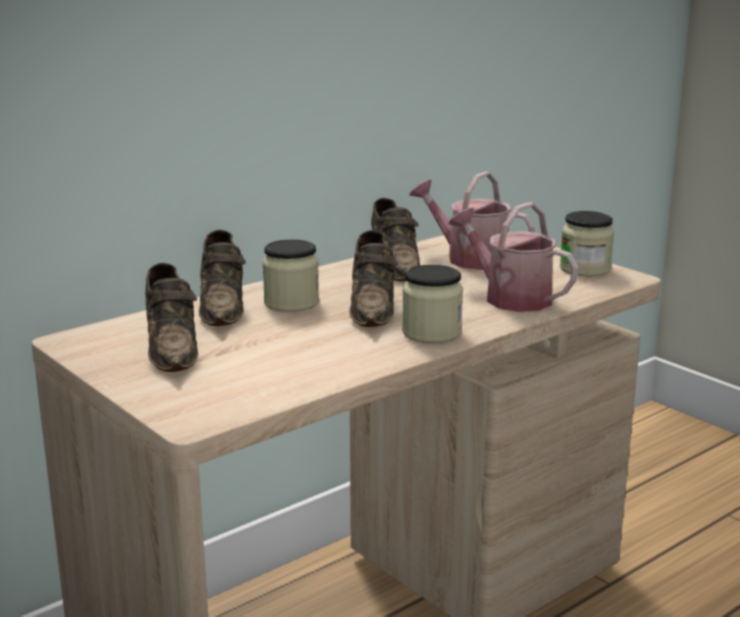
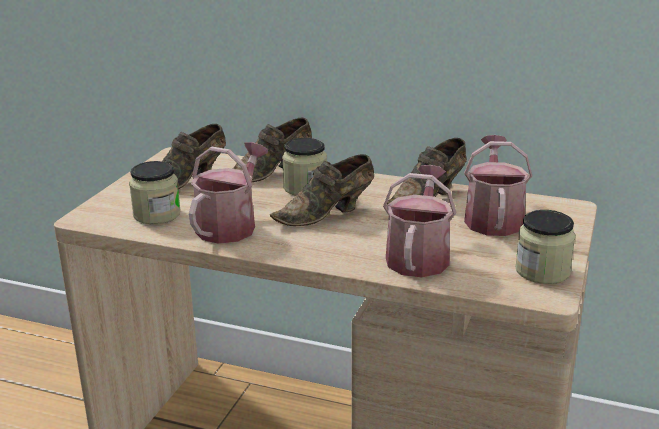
camera: 60 degrees right, 5 degrees up
(335, 351) = (230, 225): none -> watering can
(431, 332) = (300, 246): jar -> jar (157, 214)

